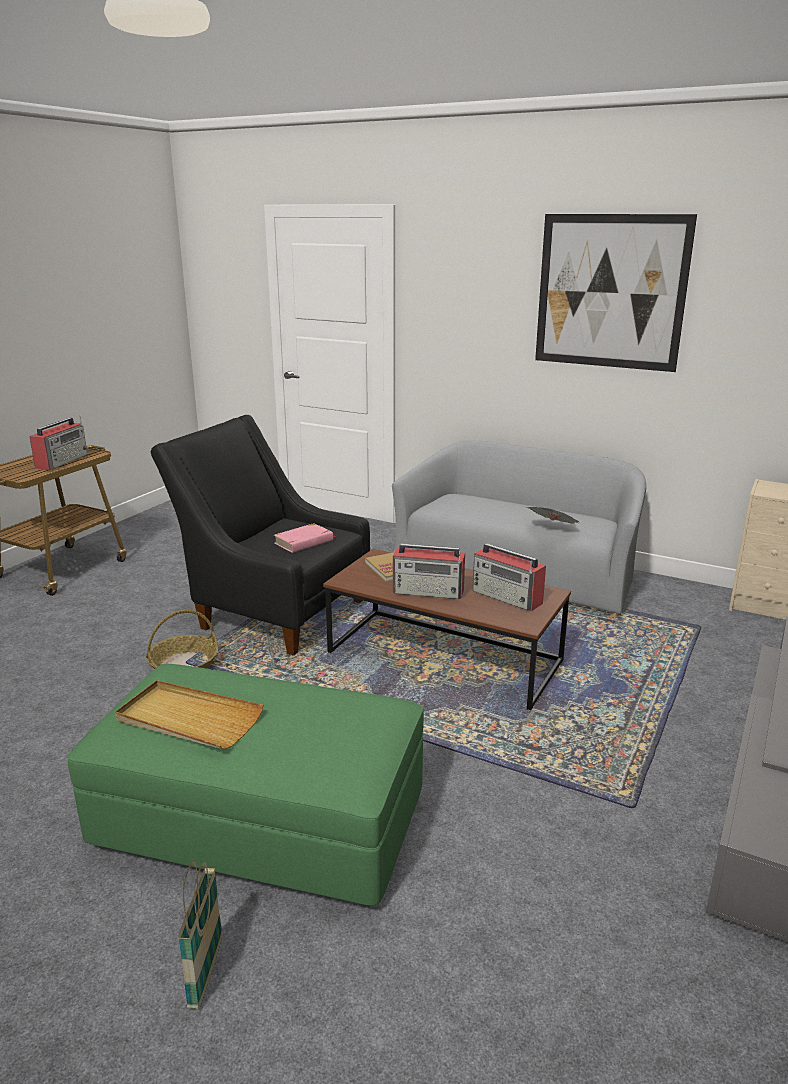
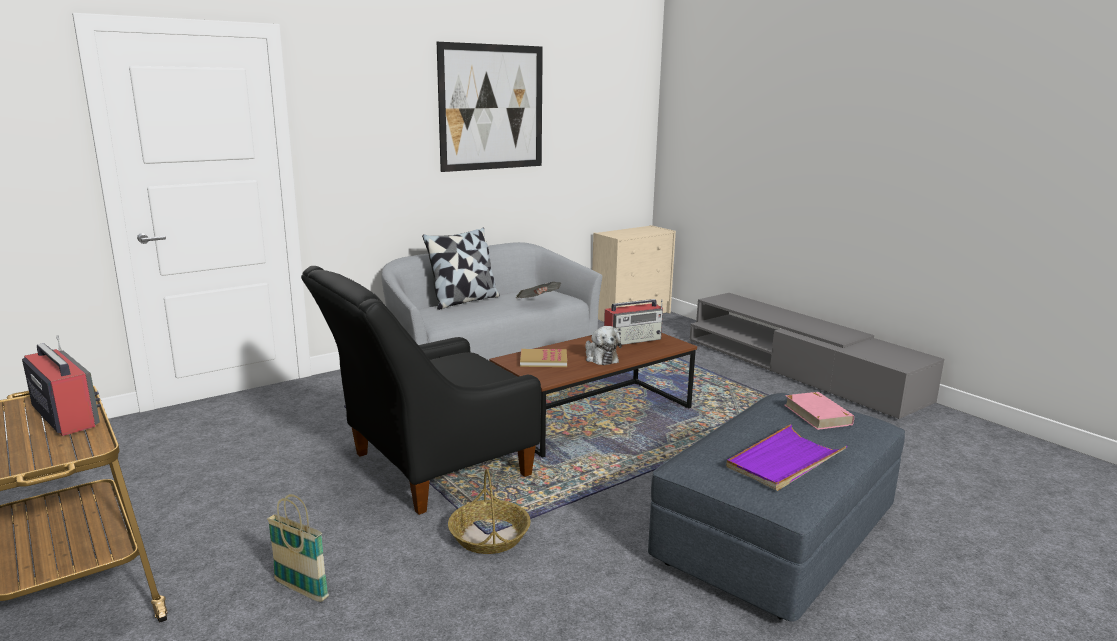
camera: 65 degrees left, 5 degrees down
(188, 719) = (784, 461): beige tray -> purple tray
(206, 972) = (940, 586): basket -> basket (301, 590)
(261, 821) = (776, 535): green ottoman -> grey ottoman
(304, 542) = (466, 370): pink book -> pink book (817, 414)
(429, 592) = (600, 358): radio -> plush toy
(507, 502) = (463, 301): none -> pillow

